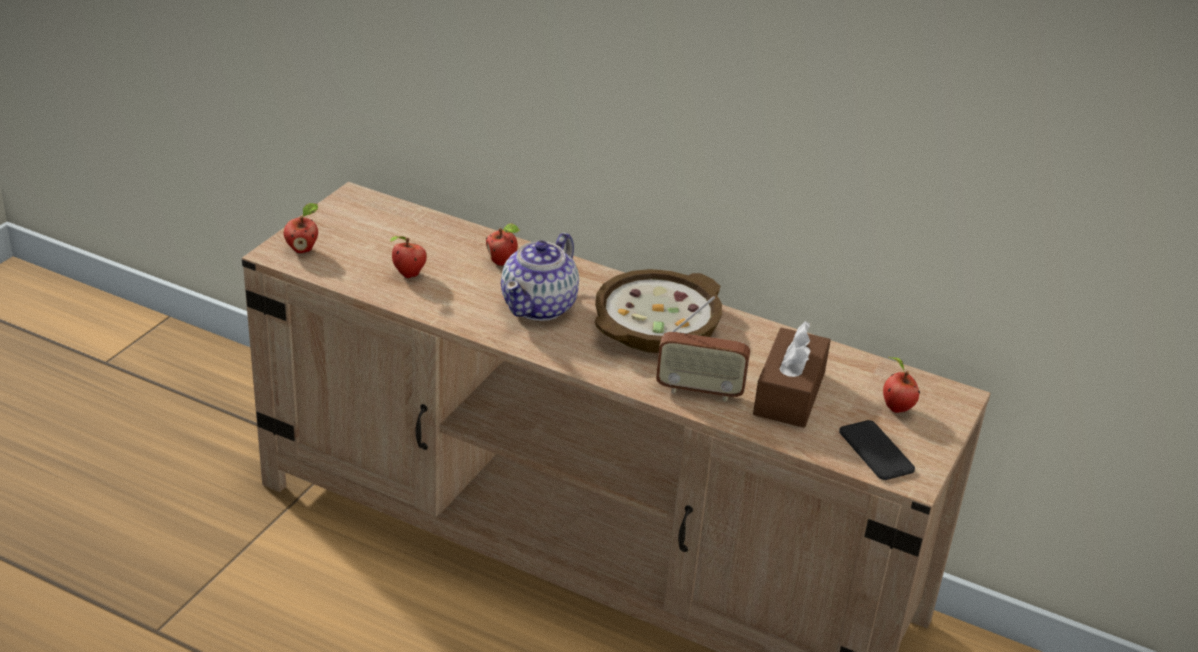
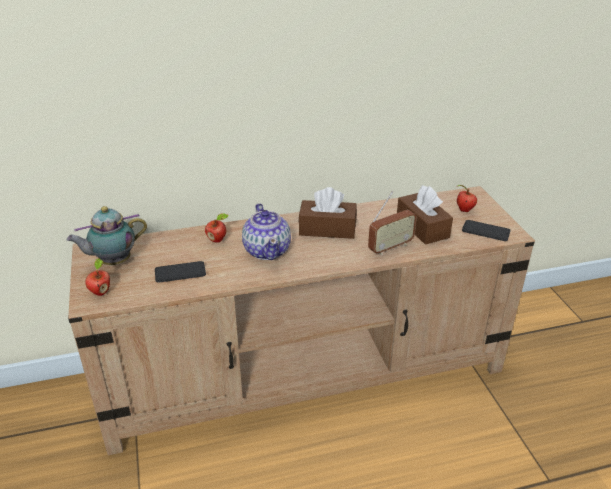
camera: 40 degrees left, 0 degrees up
(358, 224) = (113, 262): none -> teapot
(408, 275) = (180, 272): apple -> phone
(655, 323) = (327, 229): bowl -> brown tissue box

